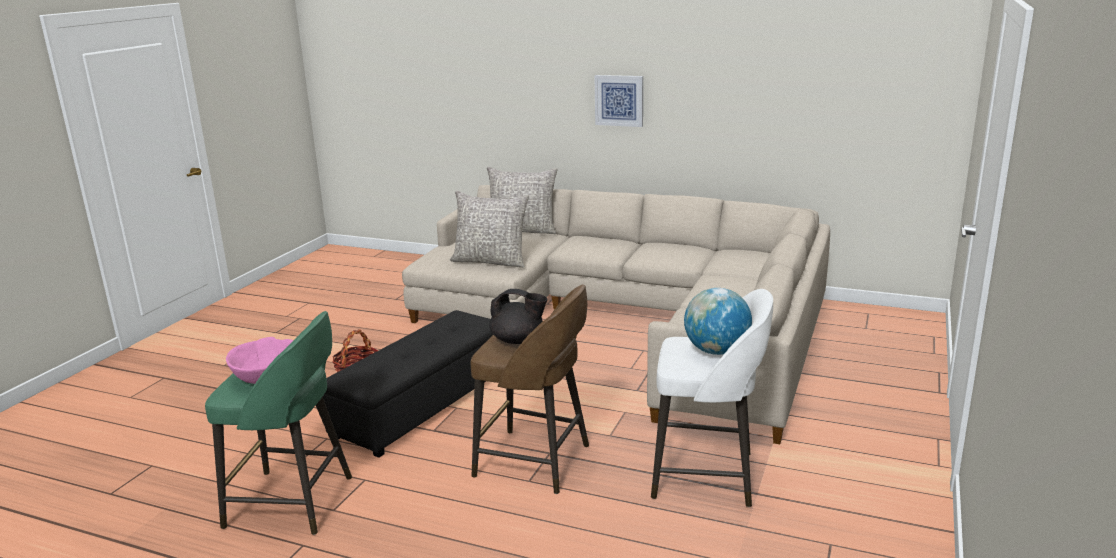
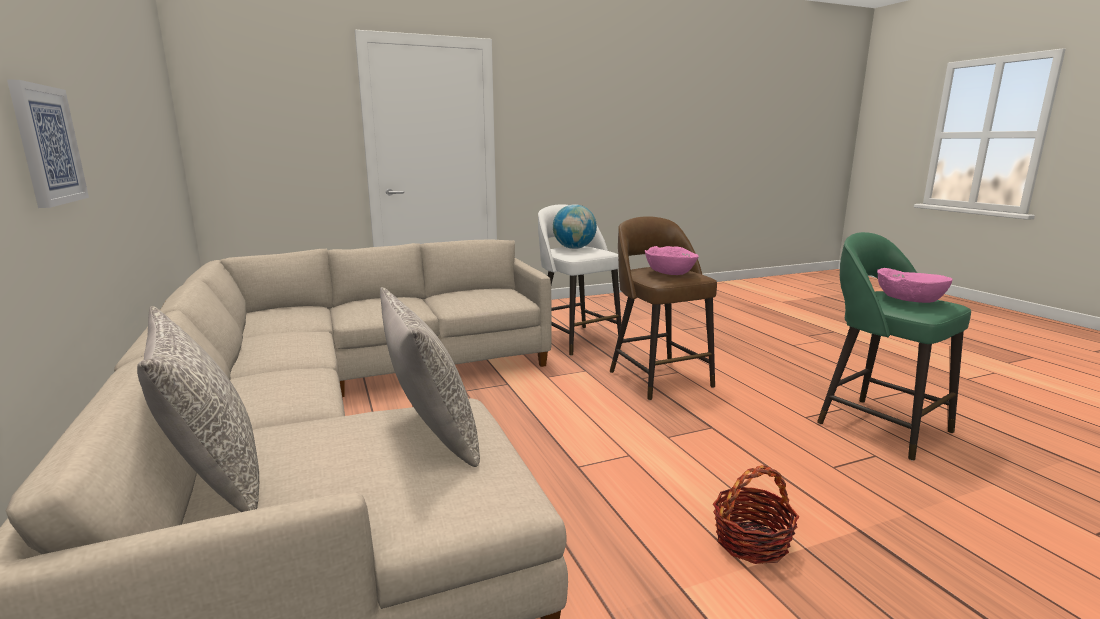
camera: 135 degrees left, 5 degrees down
(423, 405) = (698, 454): black ottoman -> none
(518, 340) = (670, 272): black teapot -> pink bowl

